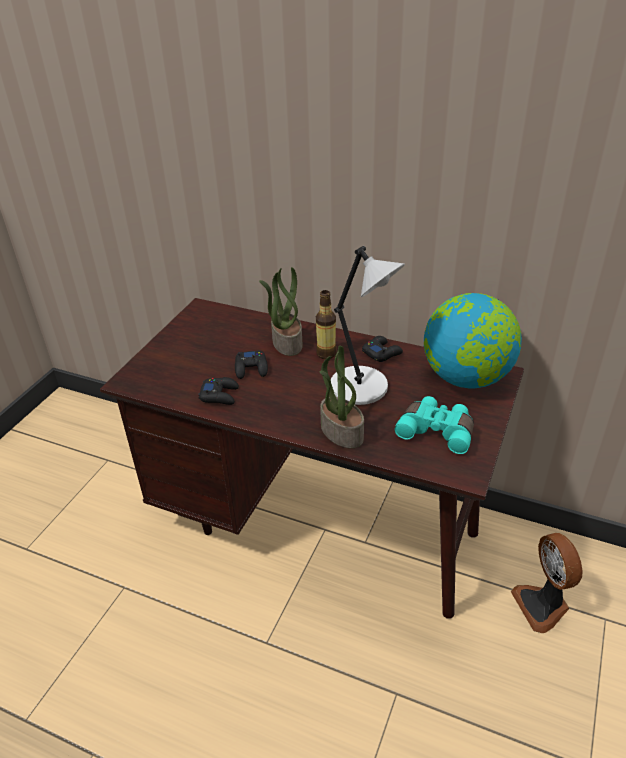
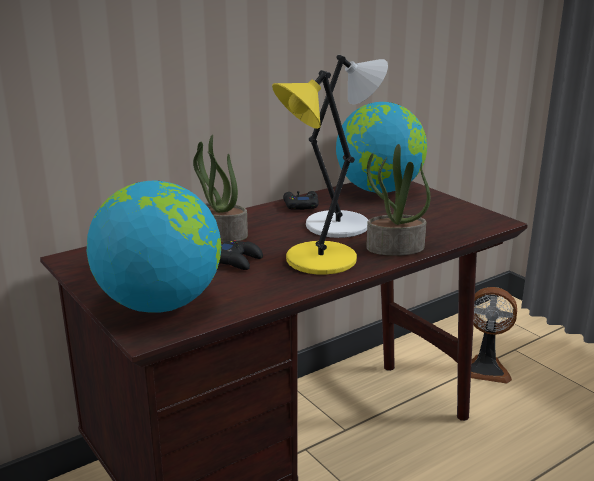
camera: 60 degrees left, 15 degrees down
(166, 368) = (160, 304): none -> globe
(220, 395) = (261, 286): black game controller -> none
(282, 402) = (317, 260): none -> yellow table lamp
(326, 354) = (267, 224): bottle -> none
(437, 431) = (434, 216): turquoise binoculars -> none

